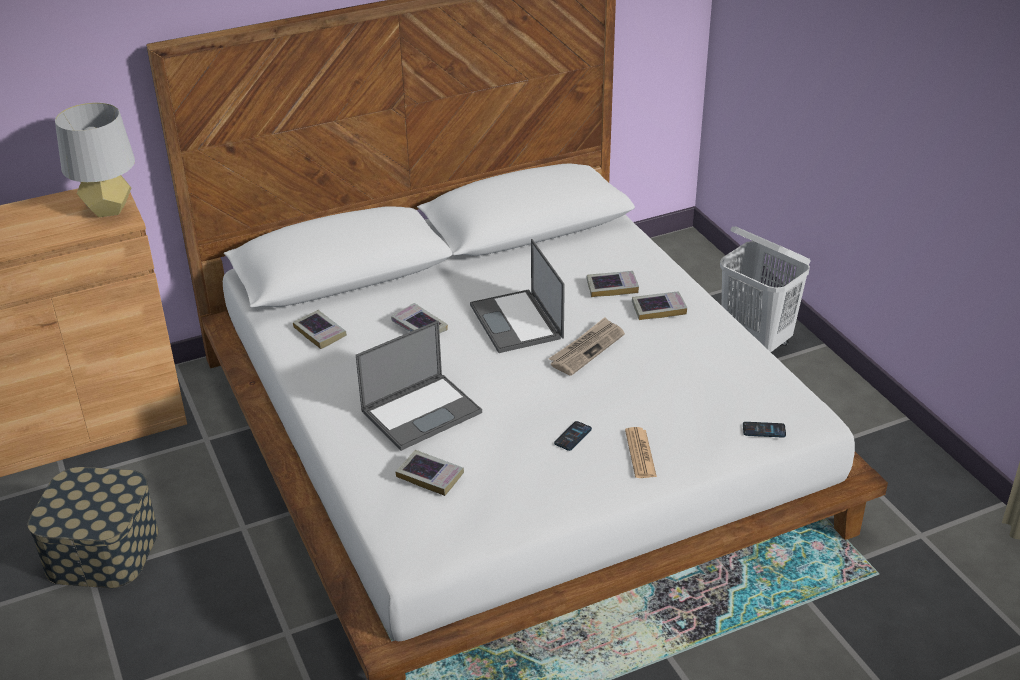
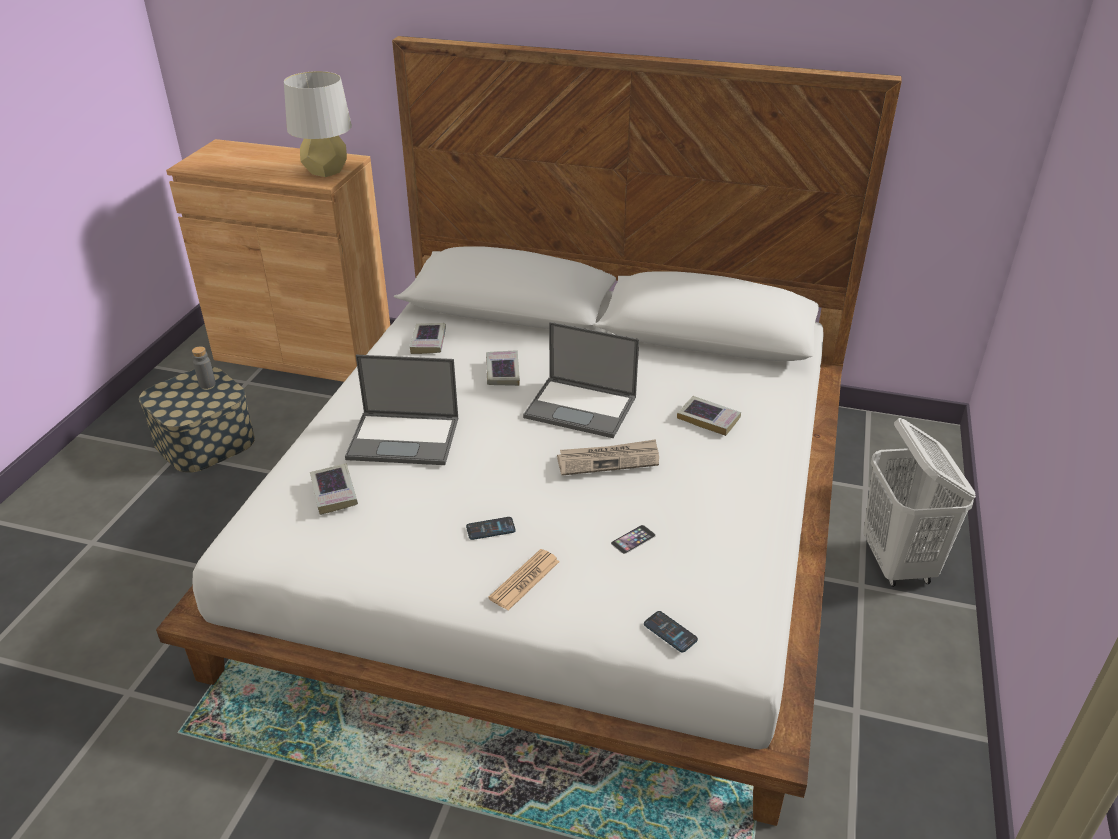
camera: 40 degrees right, 0 degrees up
(89, 485) = (207, 384): none -> grey bottle
(517, 322) = (582, 407): laptop -> laptop turned 90 degrees counterclockwise
(658, 309) = (725, 460): book -> none
(670, 390) = (633, 539): none -> phone

